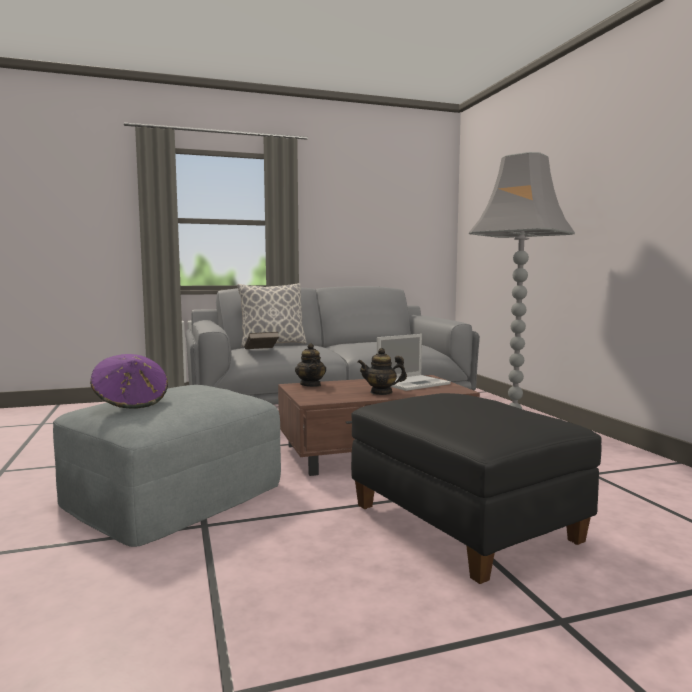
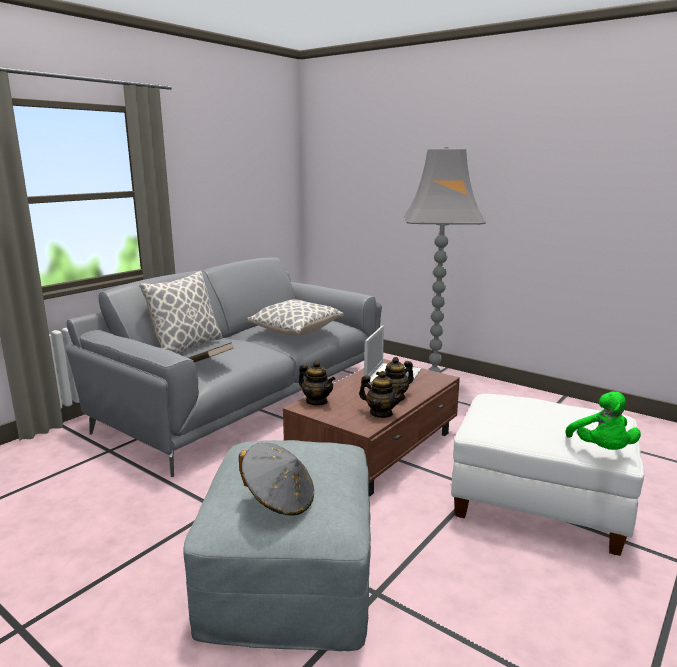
camera: 35 degrees left, 10 degrees up
(131, 402) = (279, 500): purple hat -> grey hat
(345, 397) = (381, 413): none -> teapot
(373, 346) = (296, 331): none -> pillow
(464, 524) = (539, 505): black ottoman -> white ottoman
(466, 433) = (601, 450): none -> green plush toy

